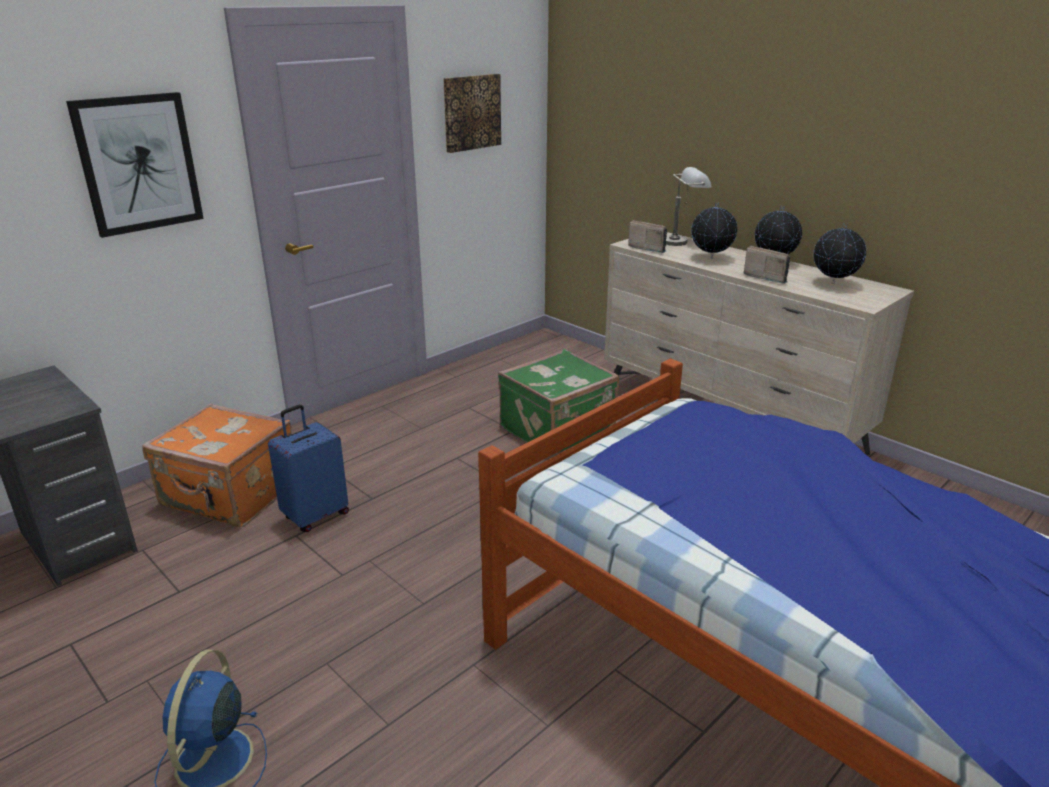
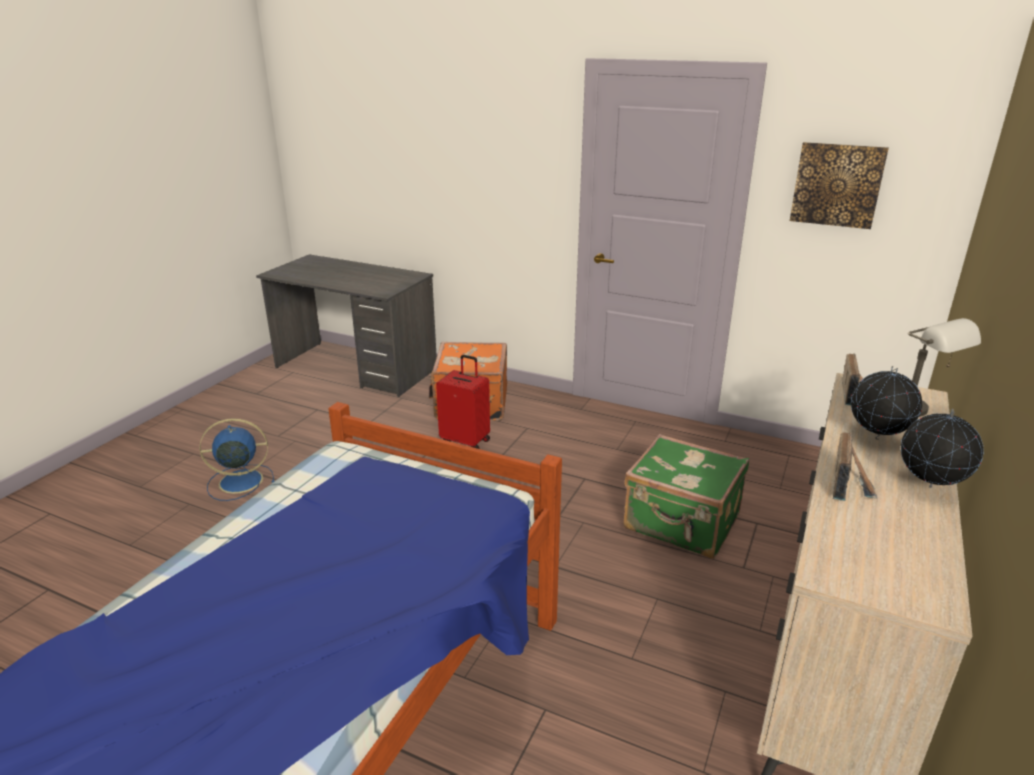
camera: 70 degrees right, 0 degrees up
(138, 163) = (504, 163): picture -> none
(315, 515) = (466, 441): blue suitcase -> red suitcase
(834, 283) = (896, 545): globe -> none

